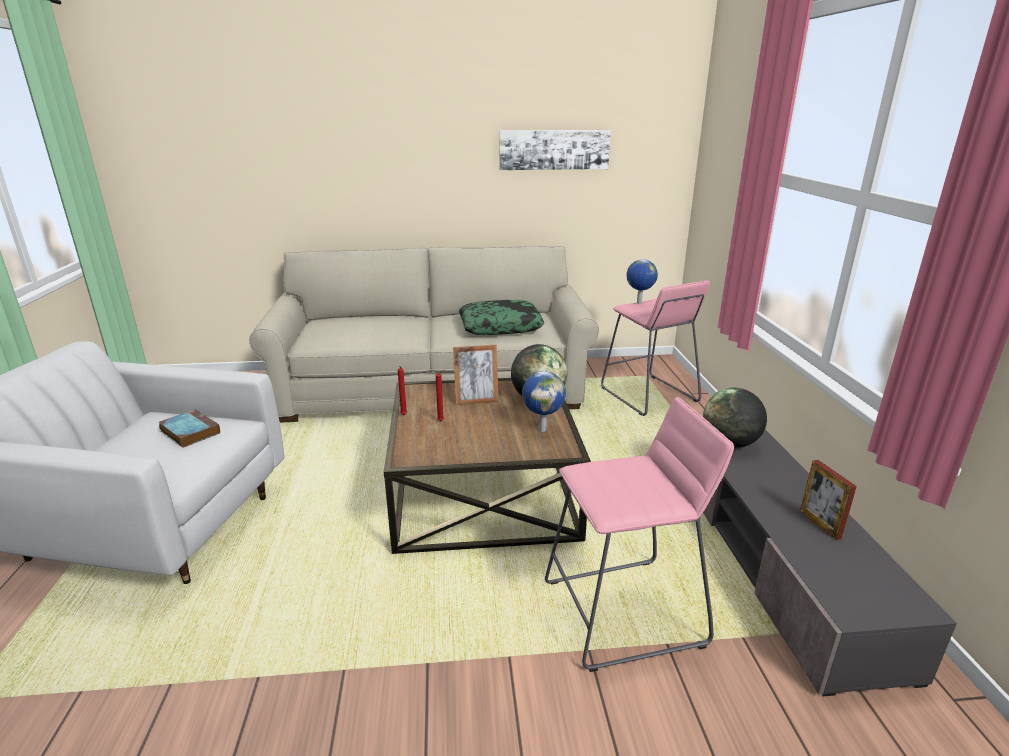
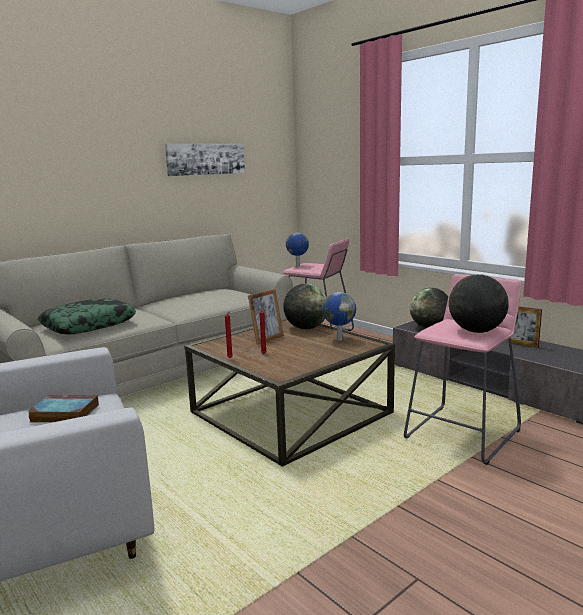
camera: 35 degrees left, 10 degrees down
(500, 326) = (212, 298): pillow -> pillow (89, 325)
(633, 495) = (476, 331): none -> globe

